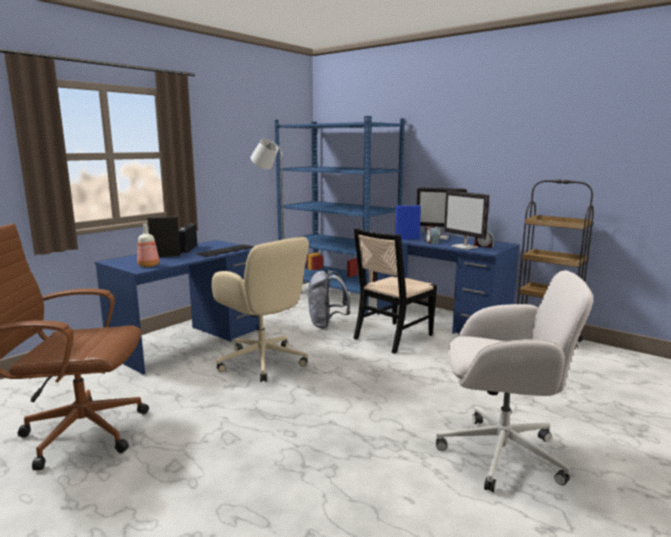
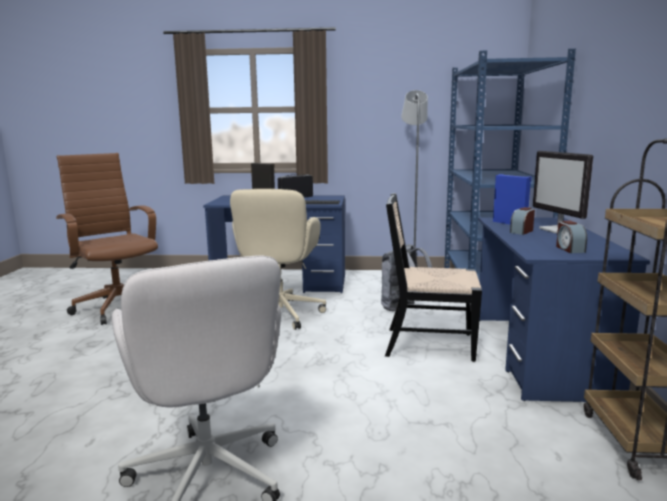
camera: 55 degrees right, 0 degrees up
(149, 265) = (229, 202): bottle -> none
(465, 247) = (533, 244): monitor -> none

